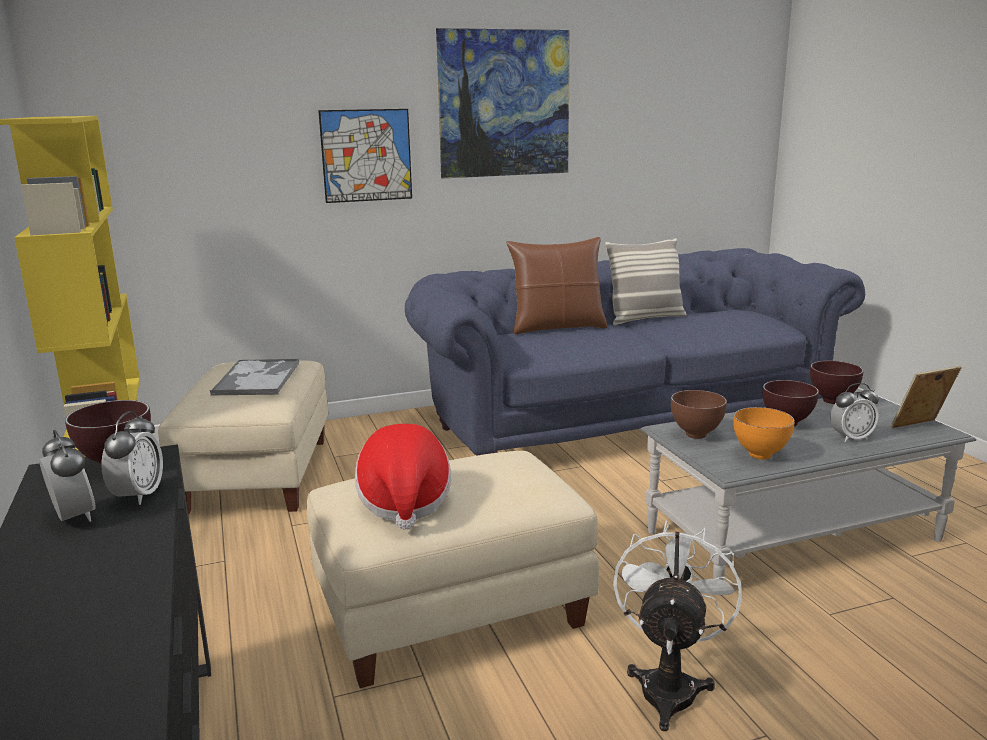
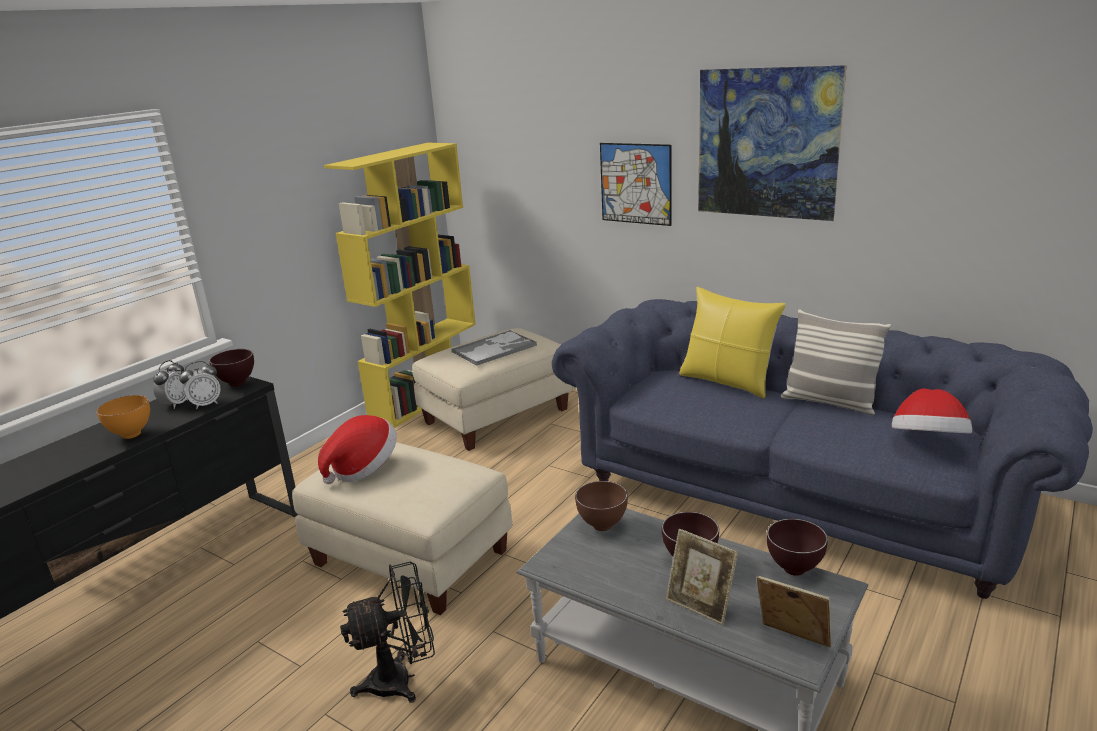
camera: 55 degrees right, 5 degrees up
(557, 327) = (727, 381): brown pillow -> yellow pillow
(669, 685) = (402, 679): white fan -> black fan
(746, 317) = (928, 443): none -> hat
(759, 456) = (592, 569): orange bowl -> orange bowl (130, 435)
(851, 438) = (700, 605): alarm clock -> picture frame

